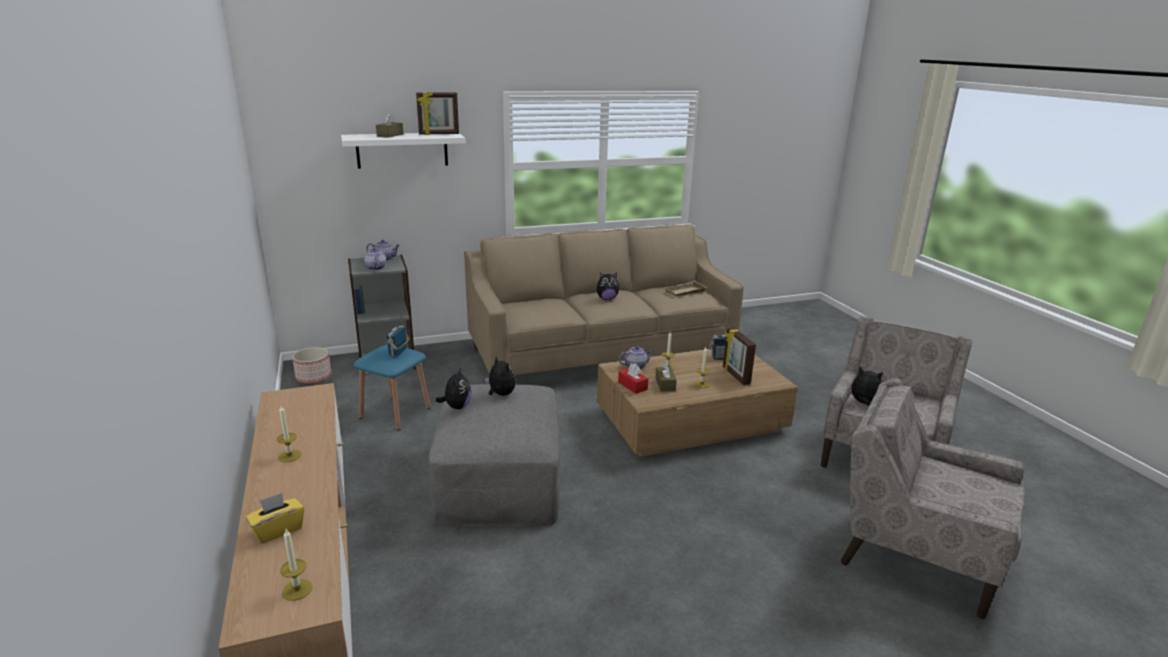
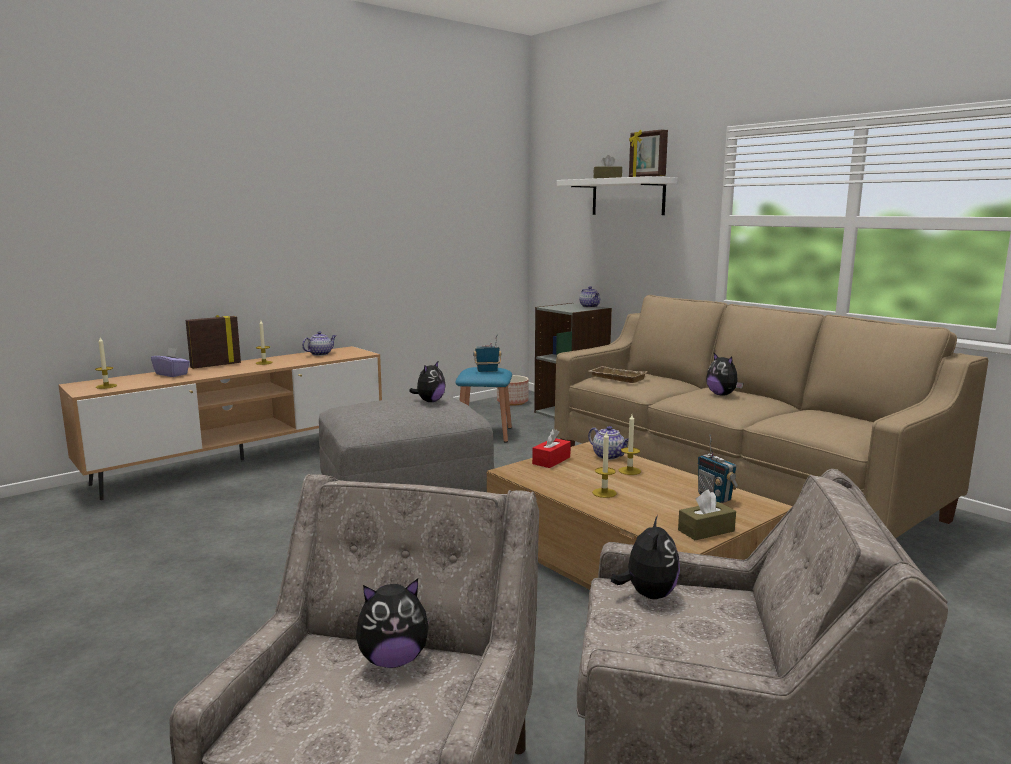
camera: 70 degrees right, 10 degrees down
(278, 530) = (172, 374): yellow tissue box -> purple tissue box
(375, 268) = (562, 308): teapot -> teapot (320, 354)
(456, 407) = (398, 396): plush toy -> plush toy (393, 660)
(665, 384) = (577, 474): brown tissue box -> brown tissue box (706, 530)
(685, 292) = (838, 422): beige tray -> beige tray (616, 378)
(735, 375) = (663, 510): picture frame -> picture frame (215, 365)

